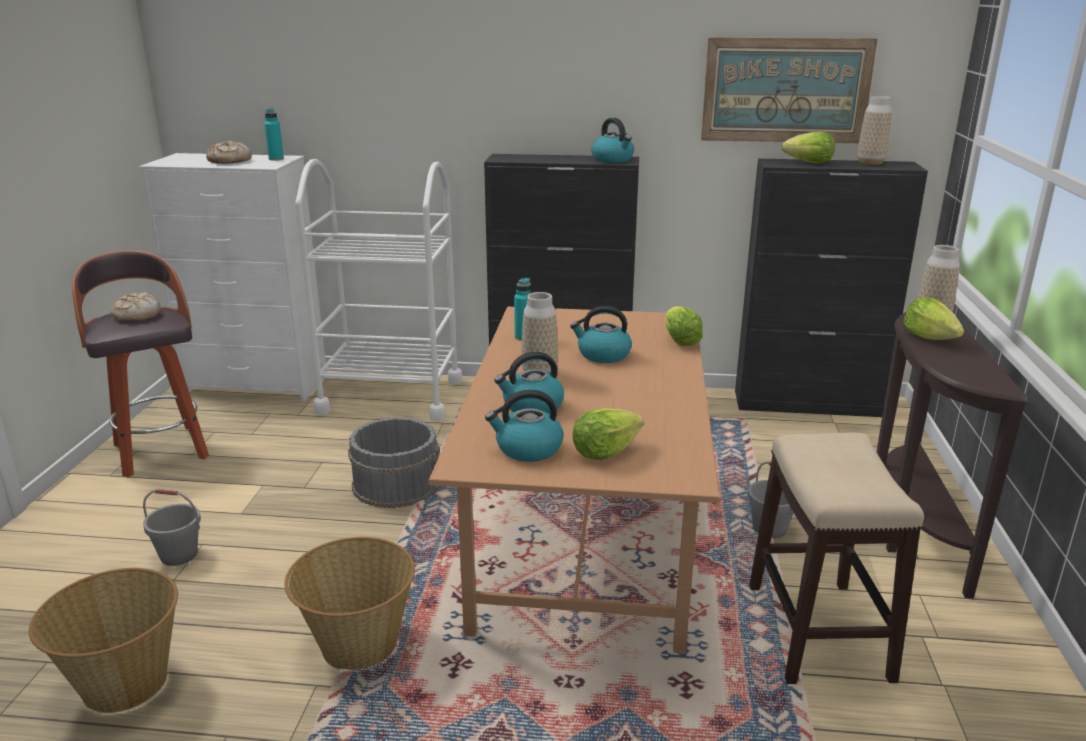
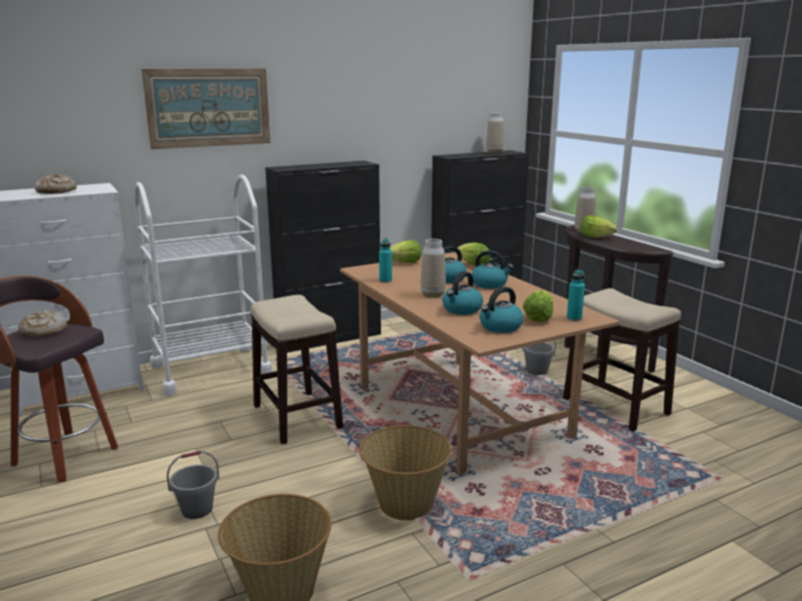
camera: 35 degrees left, 5 degrees down
(276, 159) = (95, 186): turquoise bottle -> turquoise bottle (574, 318)
(397, 484) = (296, 416): grey bucket -> stool
(613, 159) = (355, 163): kettle -> kettle (490, 284)
(785, 90) = (442, 111): picture -> picture (209, 107)
(809, 163) = (466, 155): lettuce -> lettuce (405, 263)

